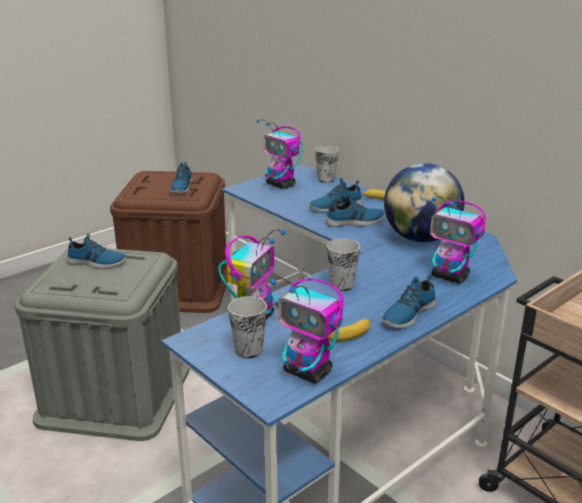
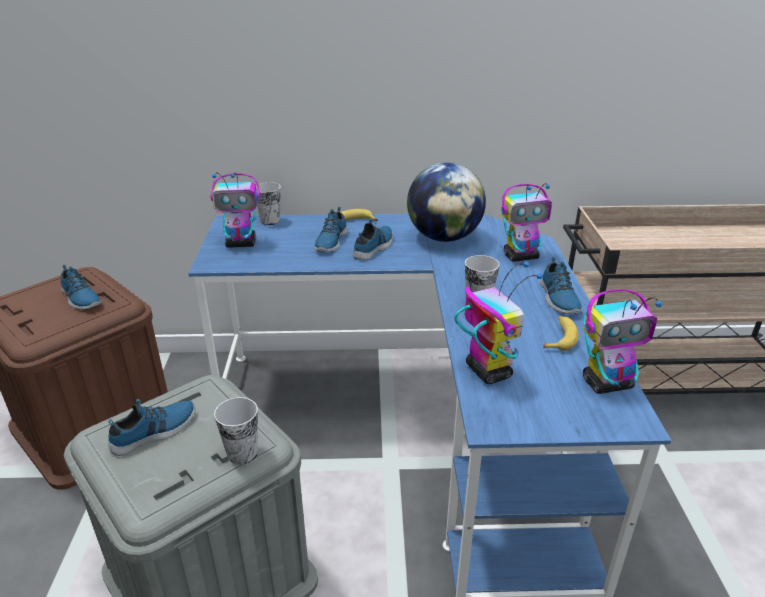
camera: 50 degrees left, 5 degrees up
(248, 350) = (541, 398): cup -> cup (242, 453)

